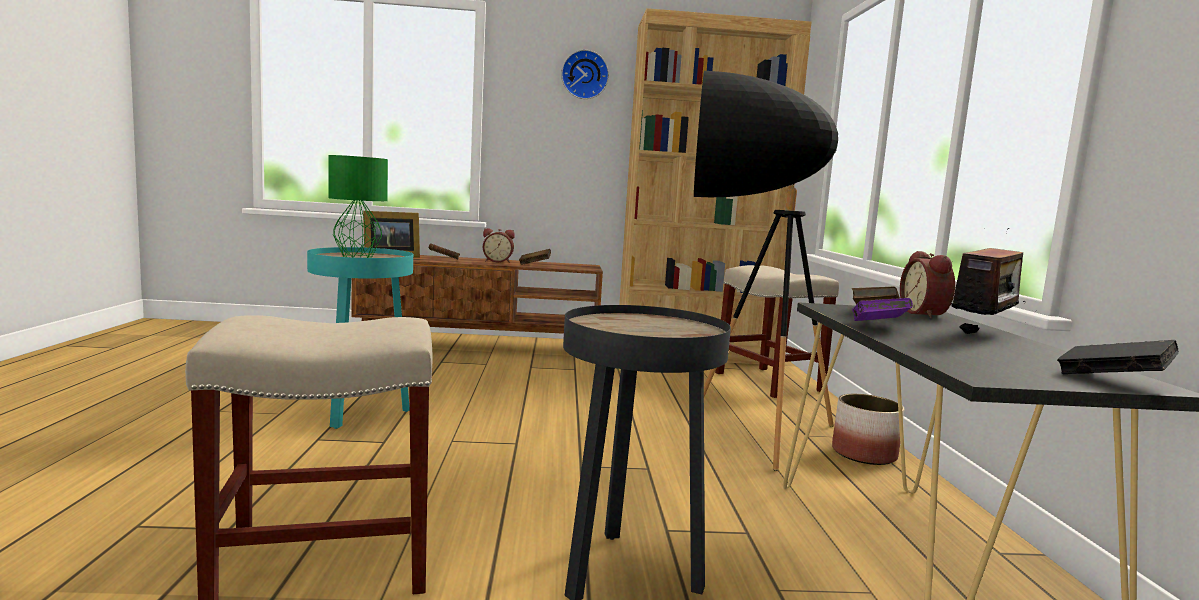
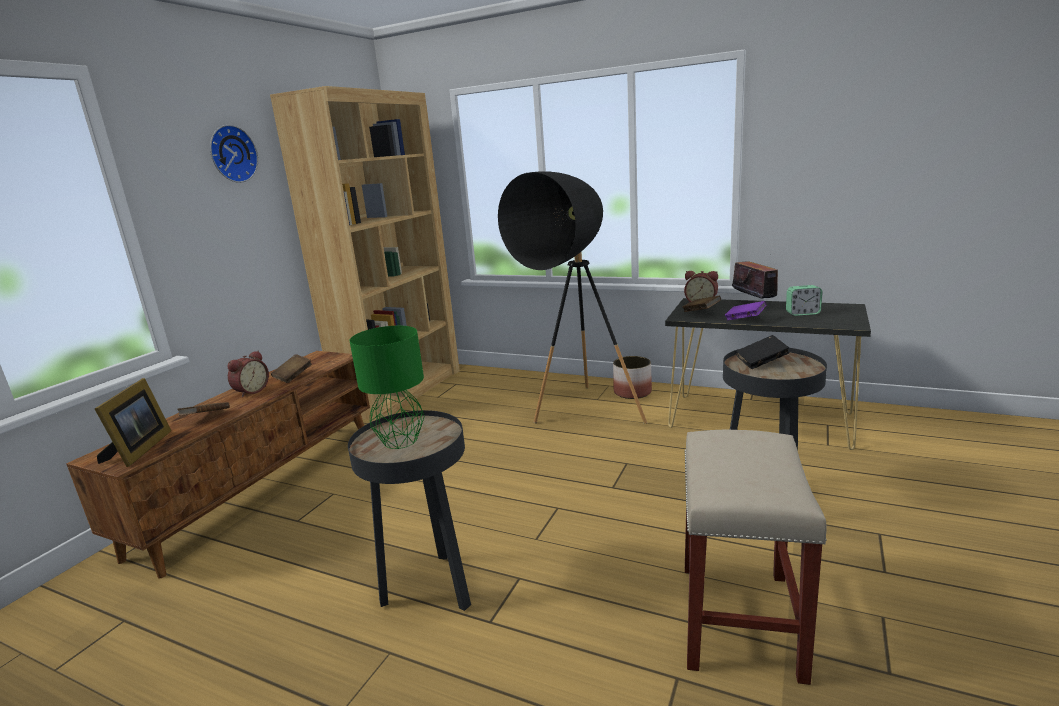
camera: 60 degrees left, 10 degrees up
(361, 413) = (431, 588): turquoise side table -> black side table
(769, 382) = (494, 382): beige stool -> none
(996, 354) = (802, 313): none -> alarm clock
(1112, 380) = (845, 309): black book -> black book (761, 362)

